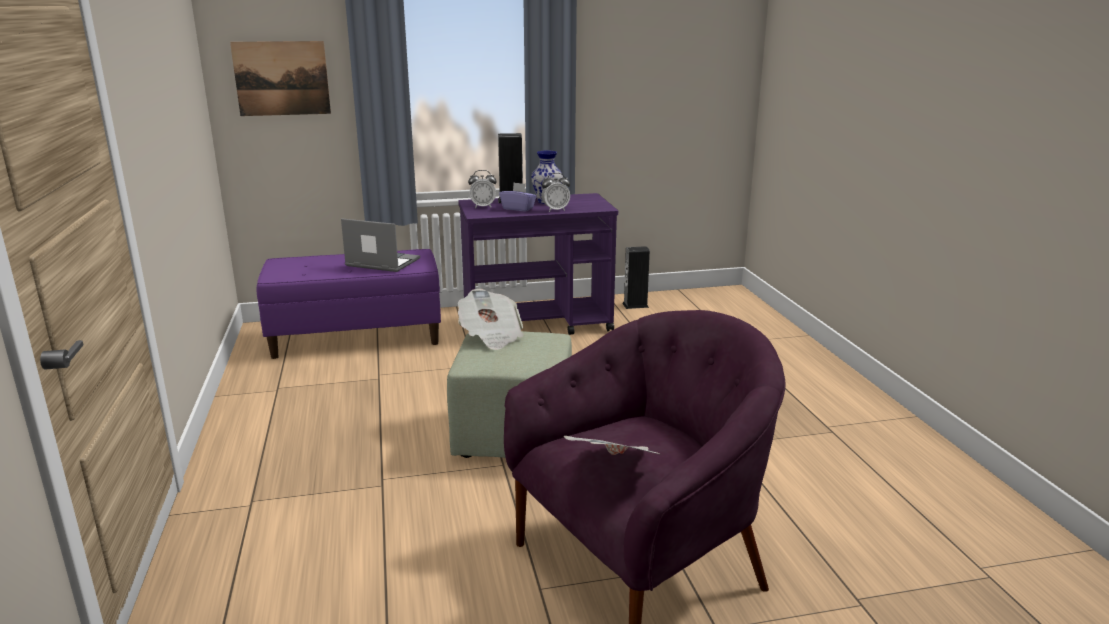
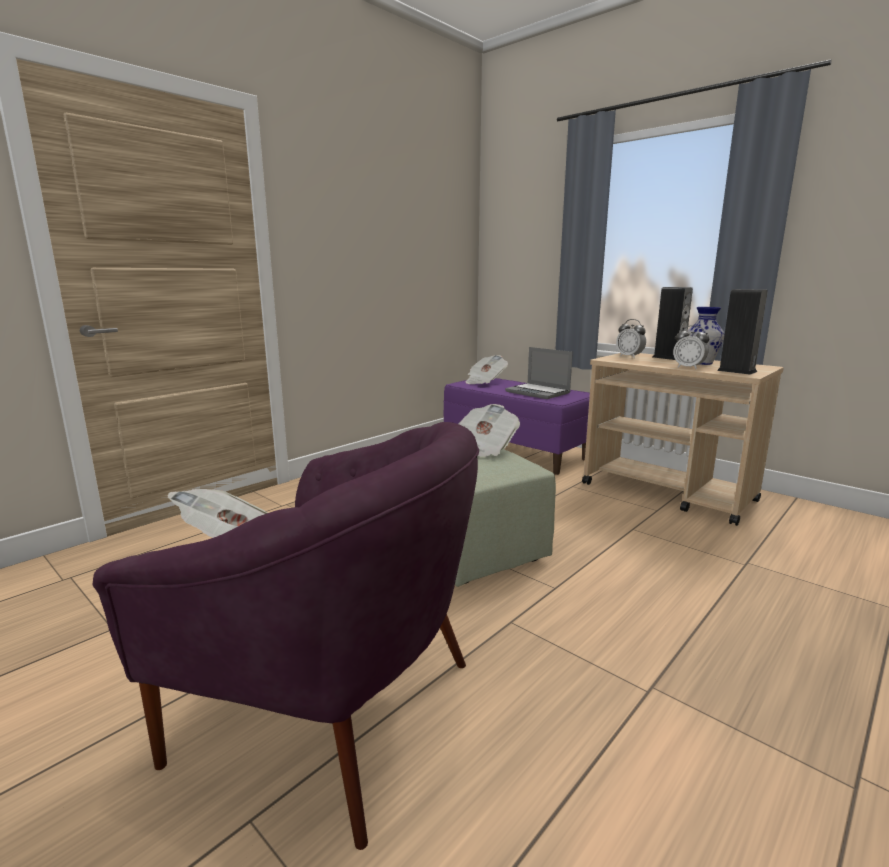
camera: 55 degrees right, 5 degrees down
(282, 78) = (522, 239): picture -> none
(291, 265) = (485, 381): none -> newspaper
(381, 263) = (538, 392): laptop -> laptop turned 150 degrees clockwise
(518, 208) = (656, 362): purple tissue box -> none
(538, 324) = (668, 492): purple cart -> beige cart
(635, 305) = (814, 517): speaker -> speaker (737, 371)

